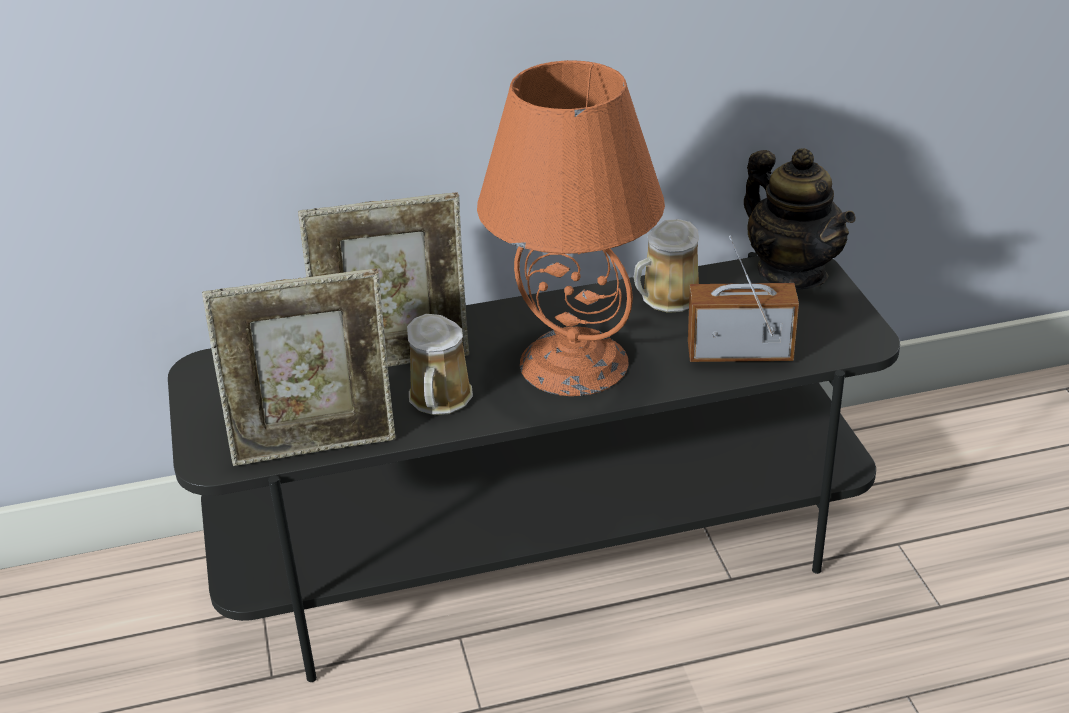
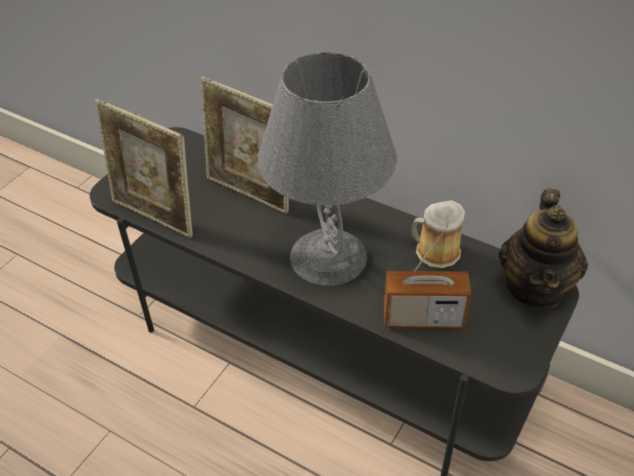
camera: 45 degrees right, 10 degrees up
(439, 399) = (238, 230): mug -> none
(575, 362) = (329, 257): orange table lamp -> grey table lamp
(739, 353) = (423, 318): radio -> radio turned 135 degrees clockwise

